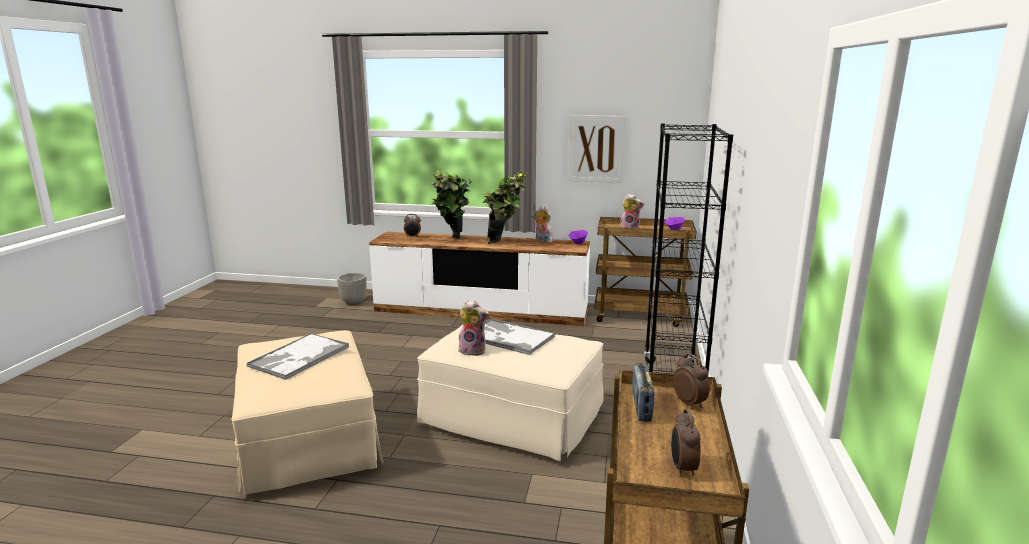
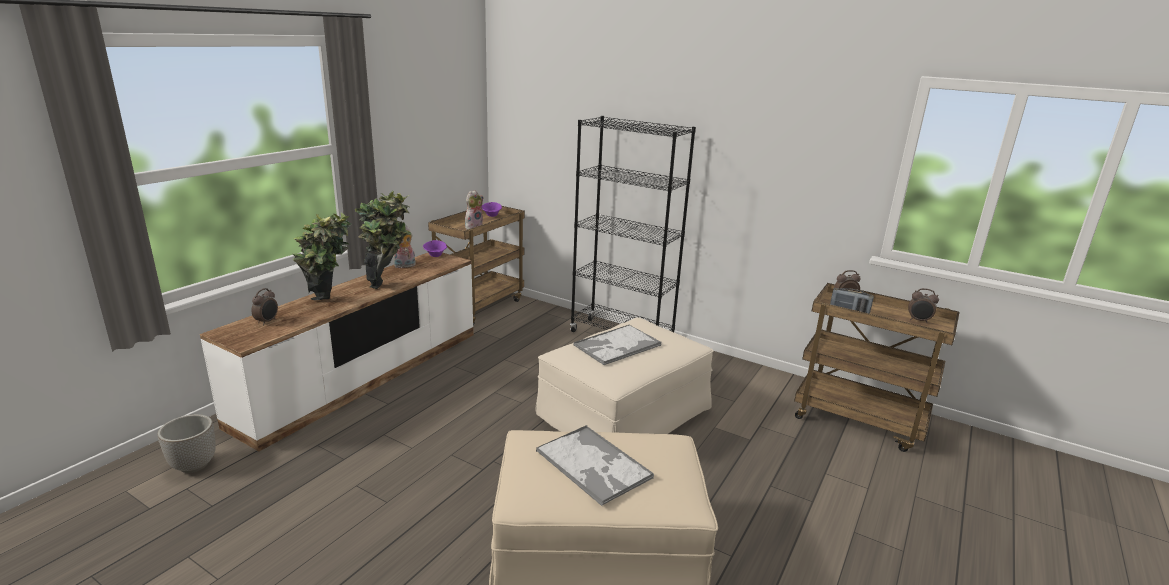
camera: 70 degrees left, 5 degrees up
(473, 350) = (634, 367): plush toy -> none
(596, 149) = (413, 150): picture -> none

